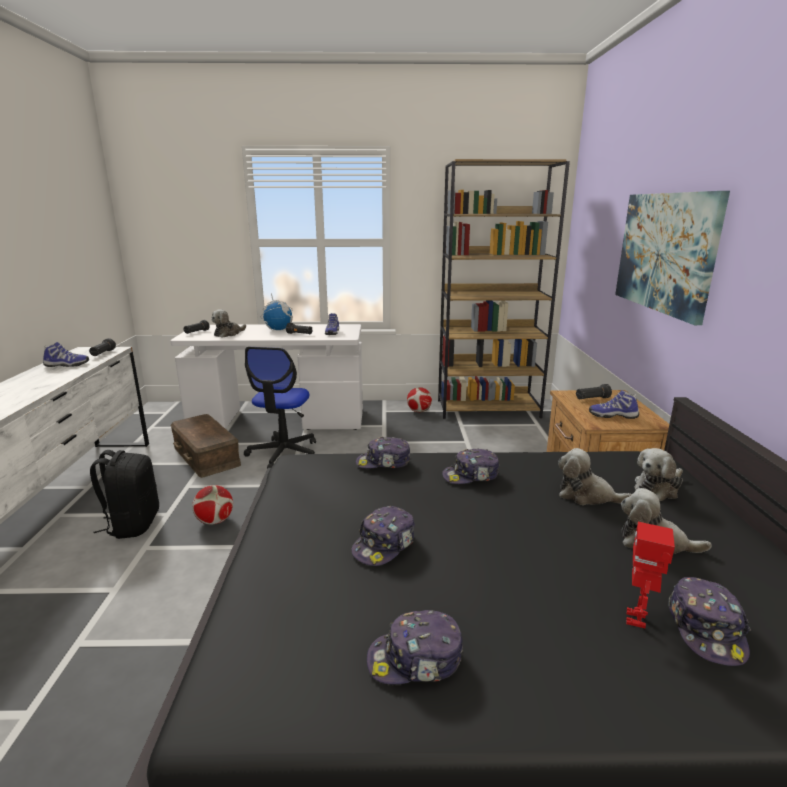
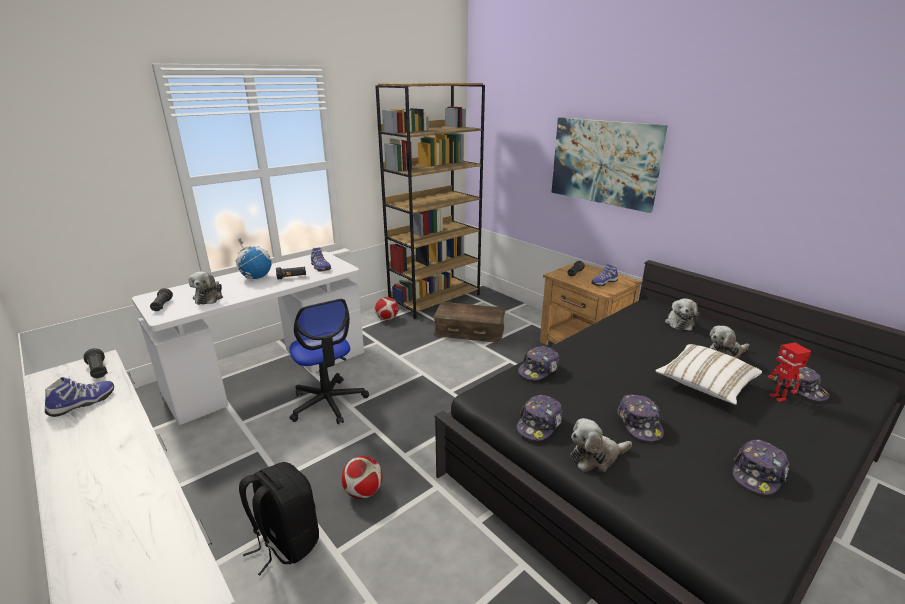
camera: 40 degrees left, 5 degrees up
(207, 455) = (251, 439): brown storage box -> brown storage box (469, 331)
(471, 476) = (597, 355): cap -> cap (539, 424)
(548, 555) = (705, 385): none -> white pillow
(586, 495) = (663, 341): plush toy -> plush toy (596, 457)

